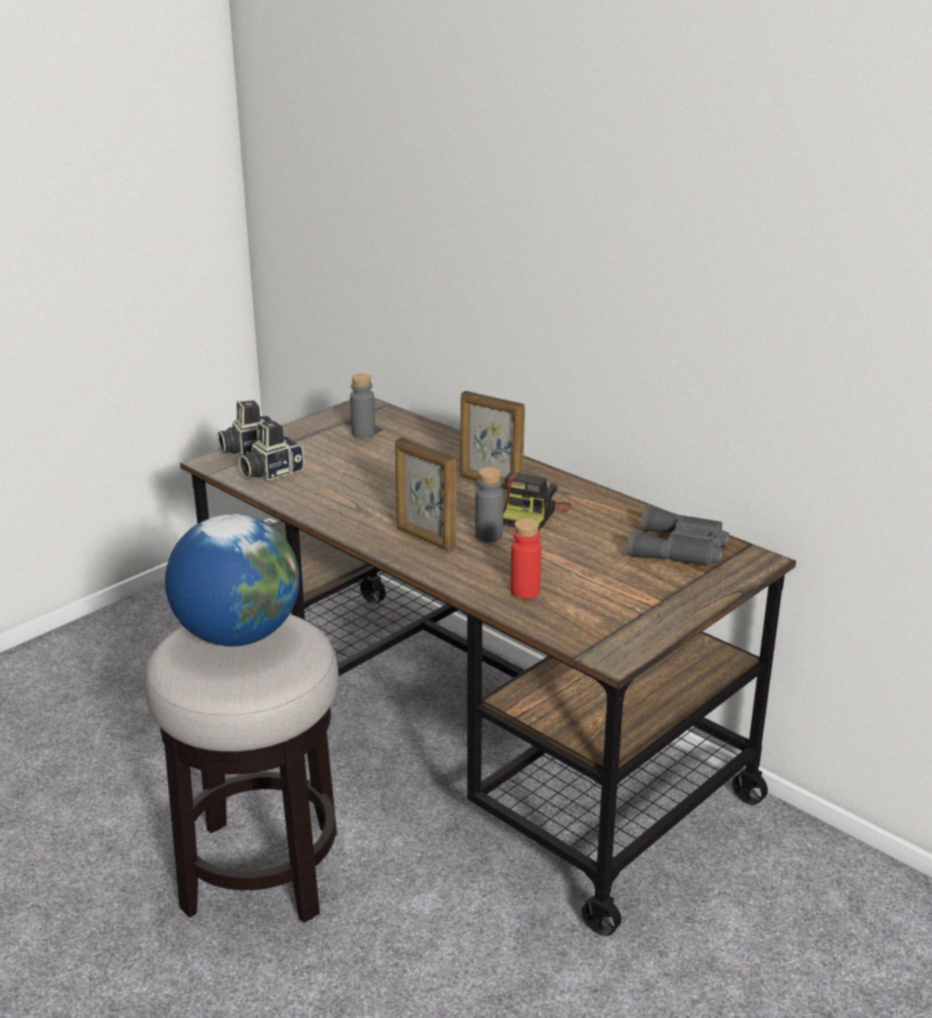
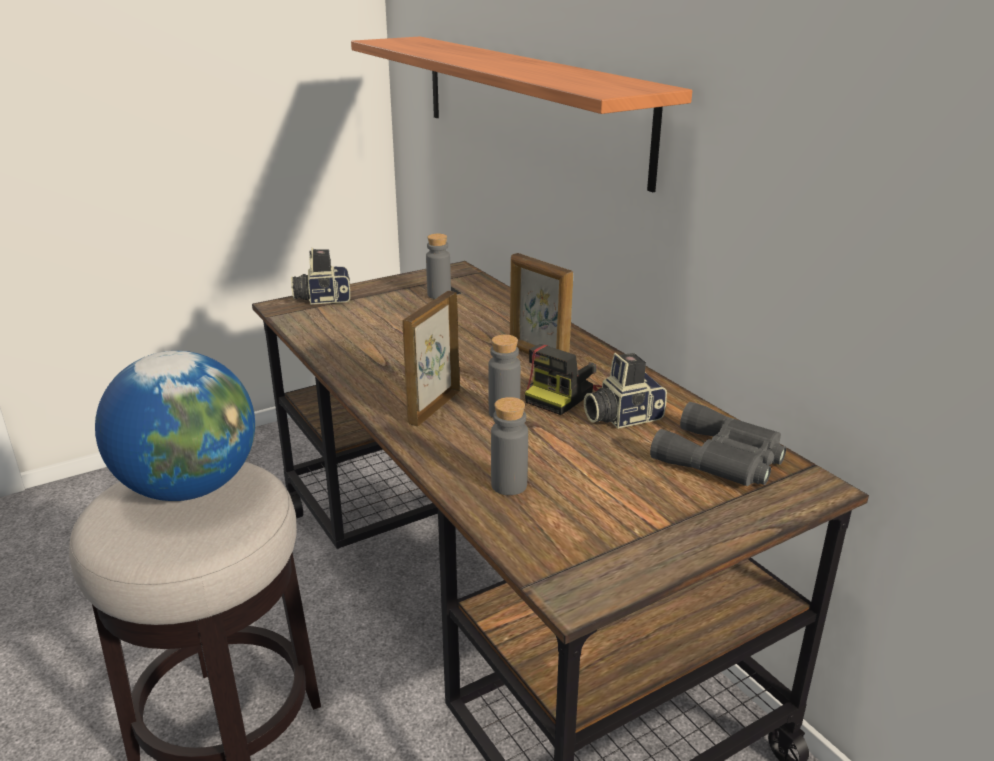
camera: 15 degrees right, 0 degrees up
(271, 472) = (326, 321): camera -> camera (621, 416)
(425, 538) = (433, 407): picture frame -> picture frame turned 60 degrees clockwise
(439, 244) = (527, 103): none -> shelf
(525, 591) = (509, 485): red bottle -> grey bottle

